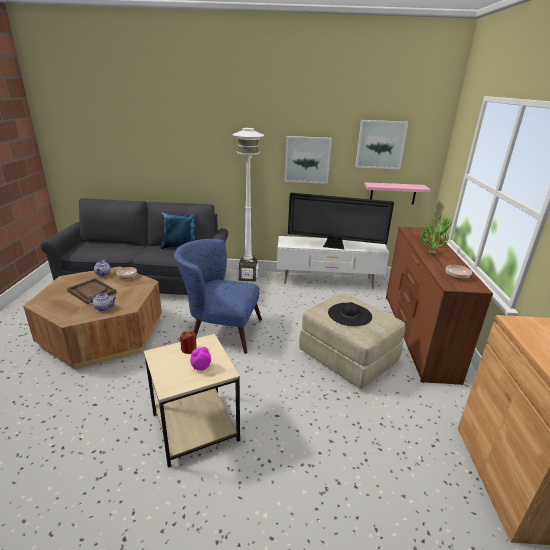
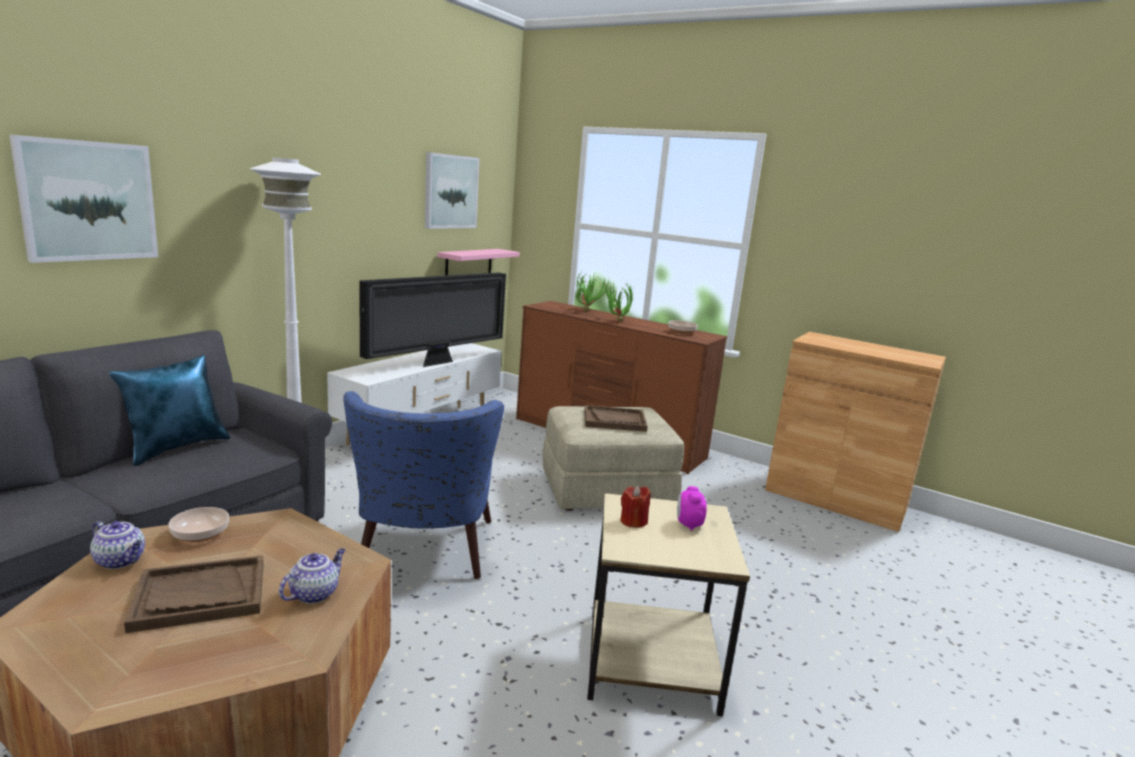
camera: 60 degrees left, 10 degrees down
(219, 330) = (423, 555): blue armchair -> blue armchair turned 45 degrees counterclockwise
(307, 159) = (361, 220): picture -> picture (88, 201)
(349, 314) = (614, 420): black hat -> brown tray

